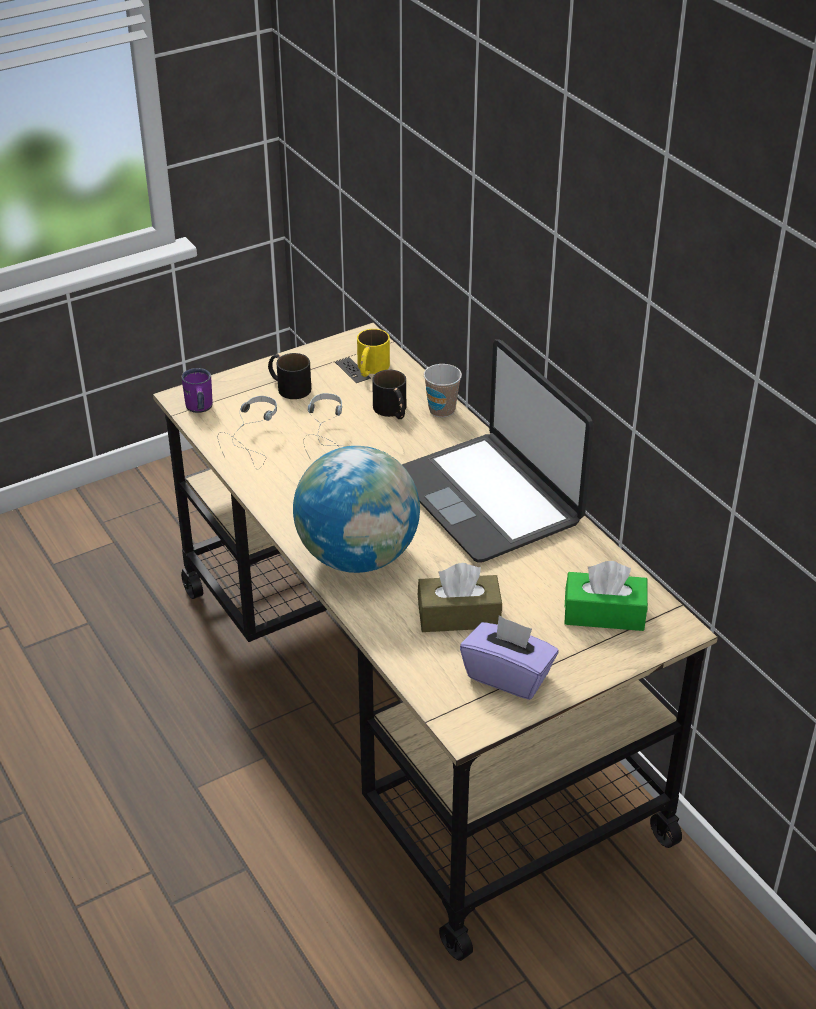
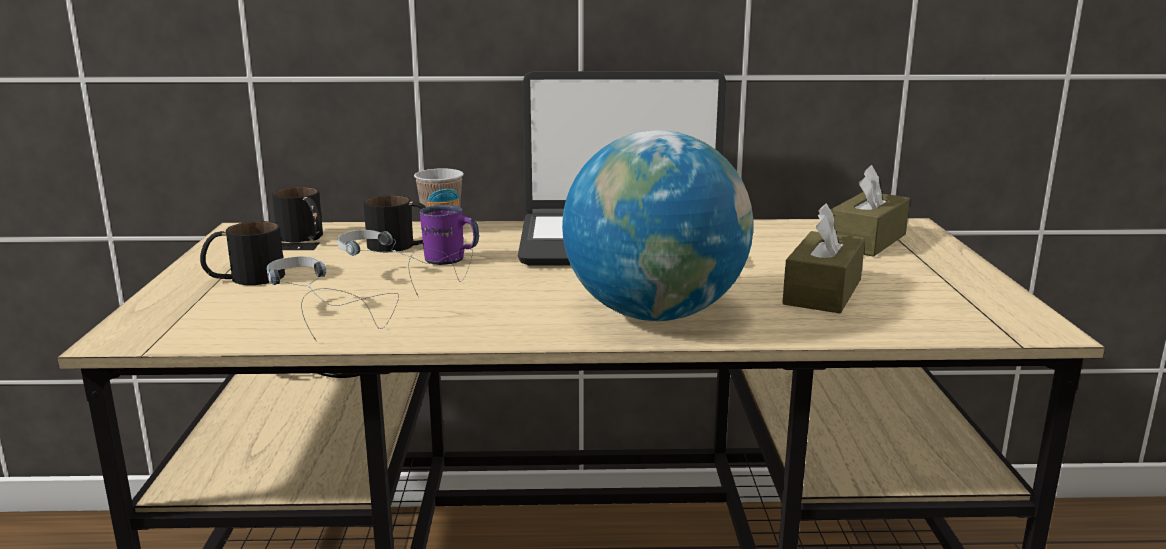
camera: 60 degrees left, 20 degrees down
(199, 408) = (170, 334): purple mug -> purple mug (451, 260)
(370, 369) = (305, 238): yellow mug -> black mug
(508, 675) = (949, 293): purple tissue box -> none
(604, 613) = (867, 241): green tissue box -> brown tissue box

